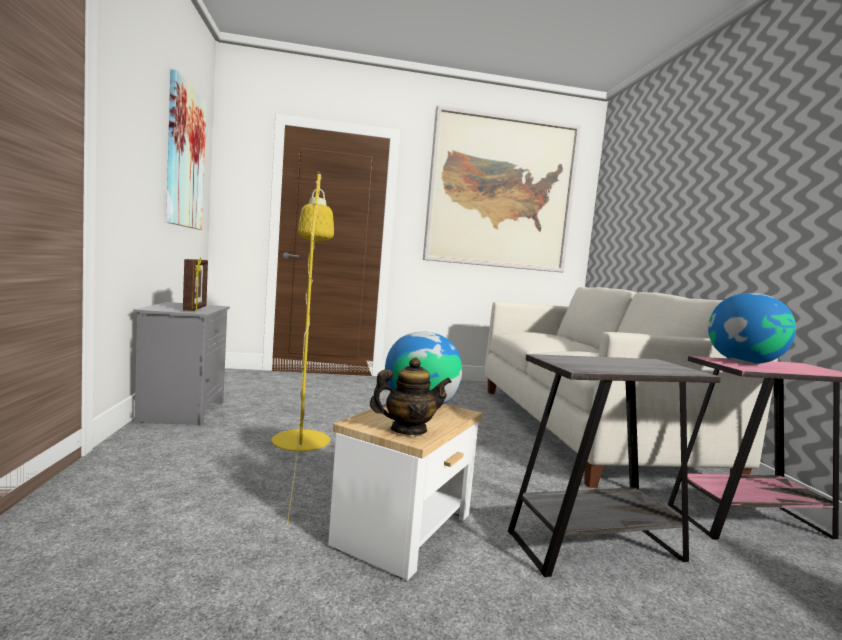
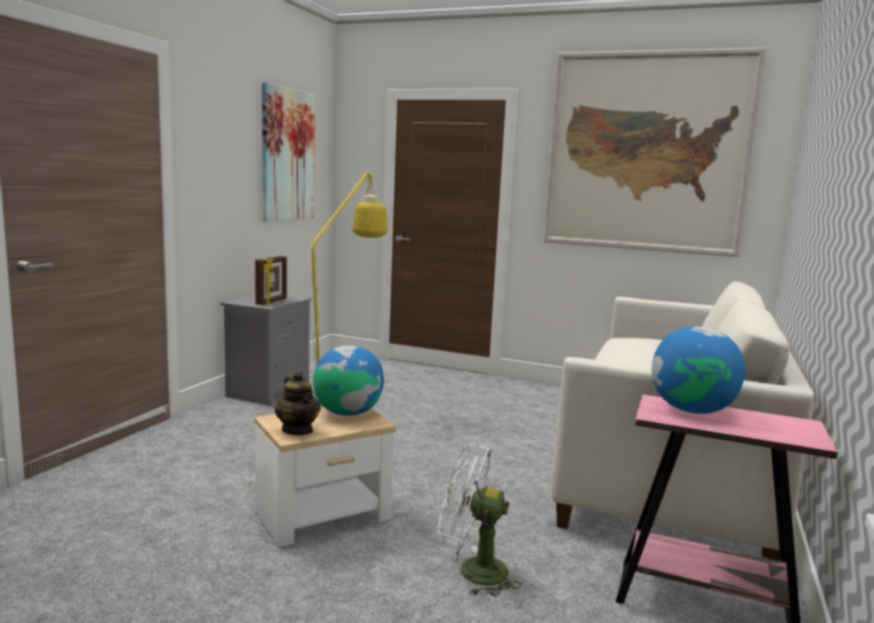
camera: 30 degrees right, 5 degrees up
(408, 430) = (298, 430): teapot -> teapot turned 45 degrees clockwise
(595, 546) = (472, 571): grey side table -> white fan

